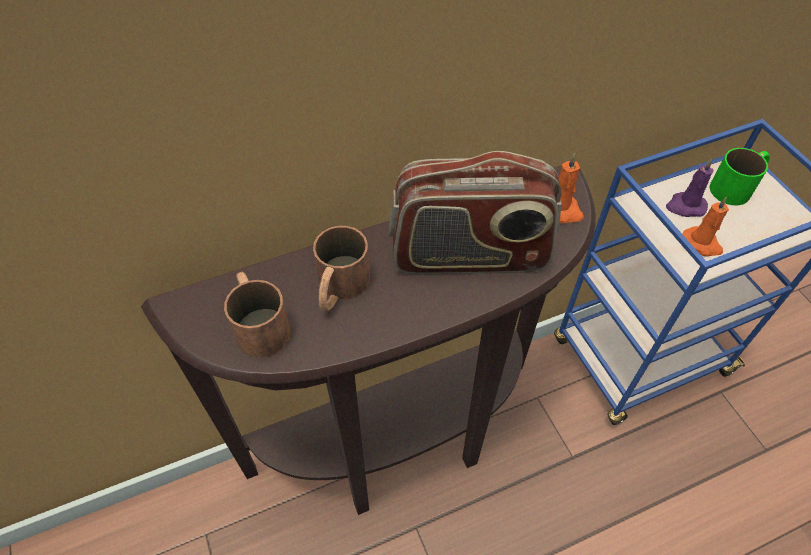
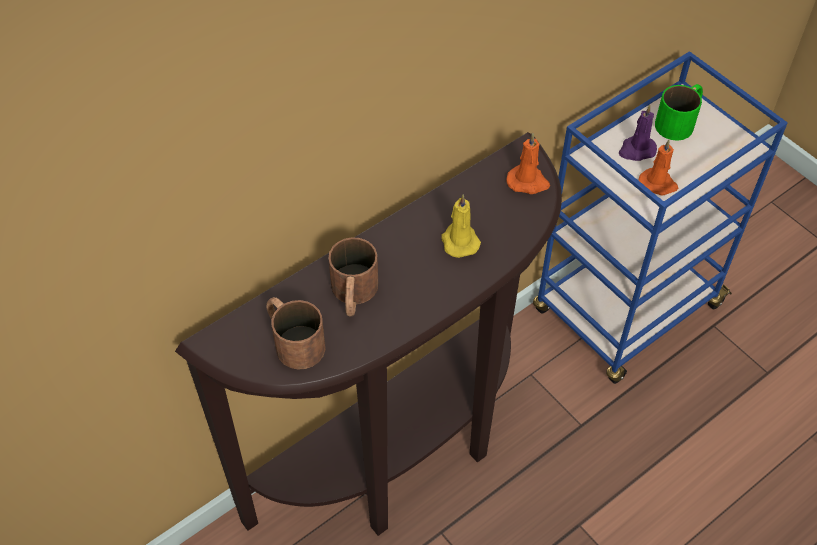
camera: 15 degrees left, 0 degrees up
(469, 255) = (459, 241): radio -> yellow candle

